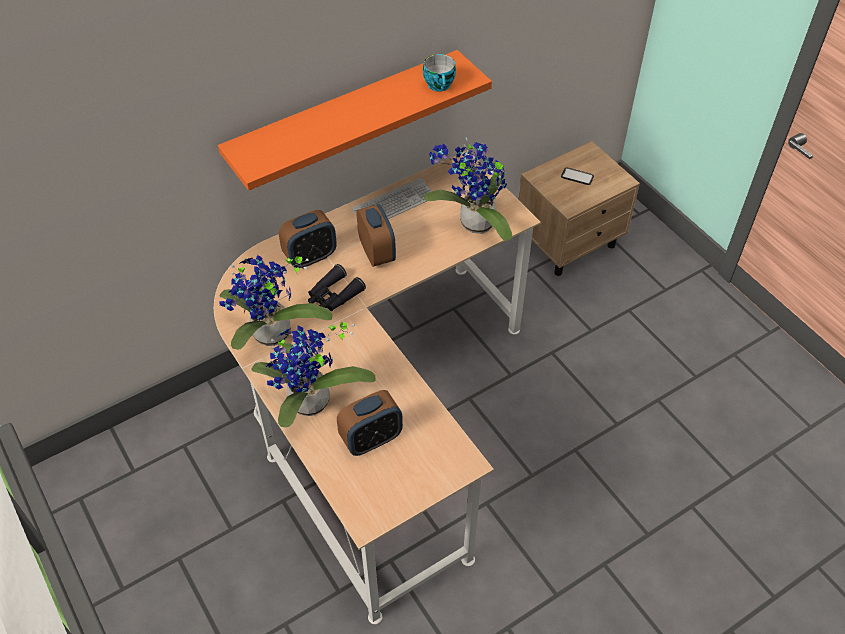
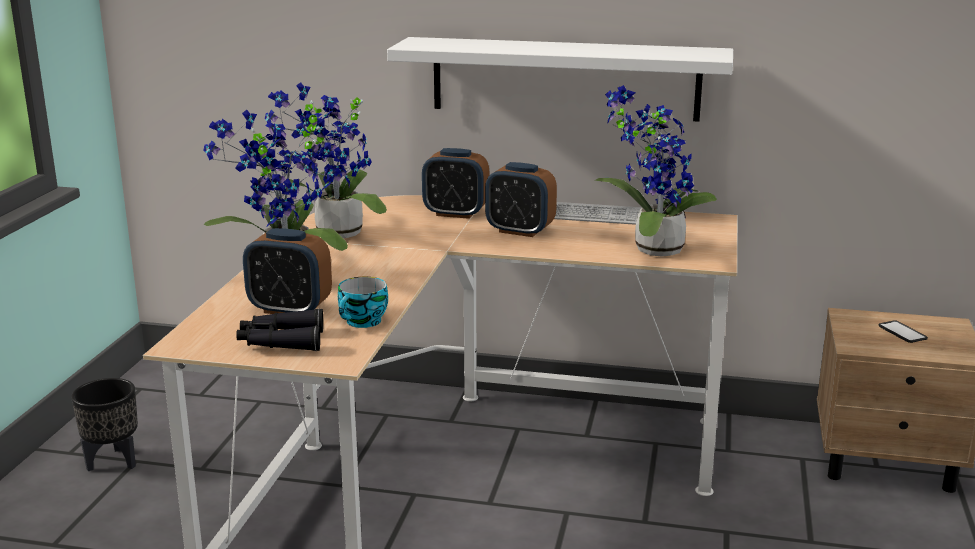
camera: 45 degrees right, 30 degrees down
(165, 570) = (113, 461): none -> black planter
(333, 296) = (431, 236): black binoculars -> black binoculars (280, 342)
(345, 118) = (565, 78): orange shelf -> white shelf
(377, 253) = (520, 231): alarm clock -> alarm clock turned 90 degrees clockwise
(440, 85) = (670, 54): cup -> cup (363, 322)

